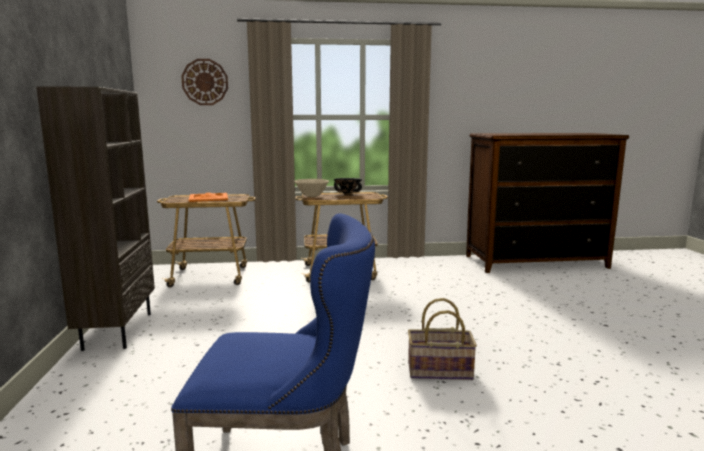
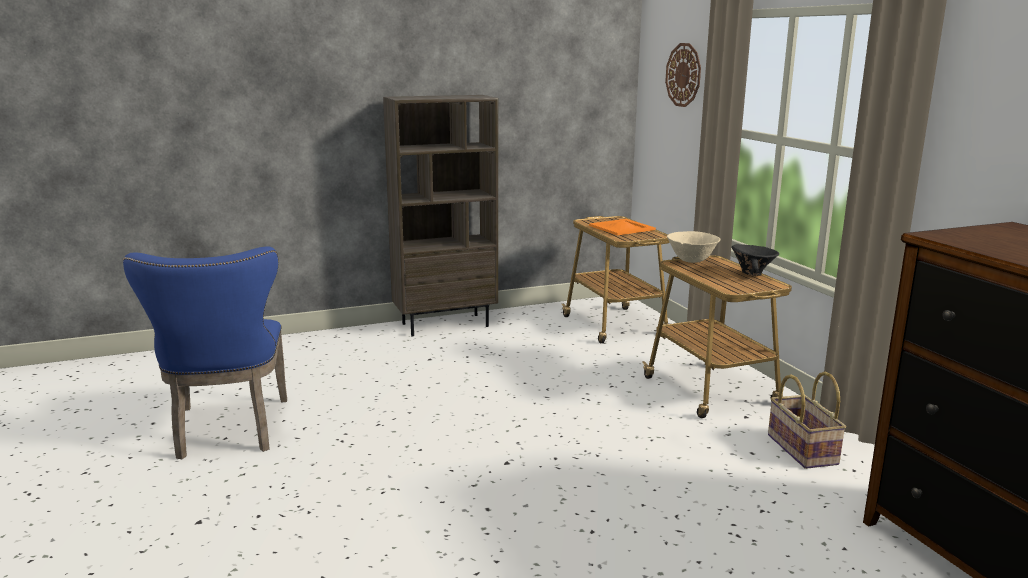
camera: 75 degrees right, 5 degrees up
(439, 371) = (407, 488): basket -> basket (800, 449)

